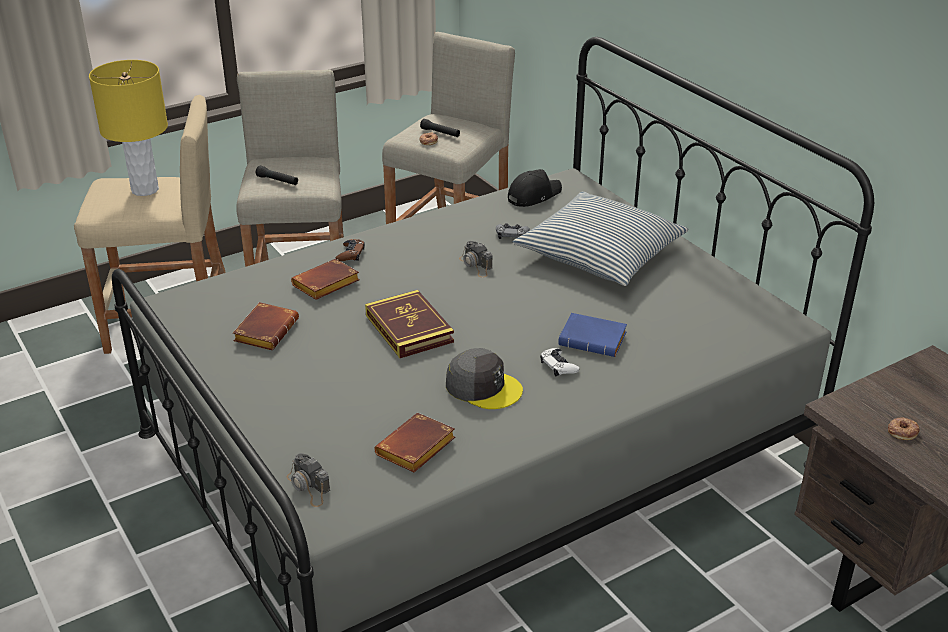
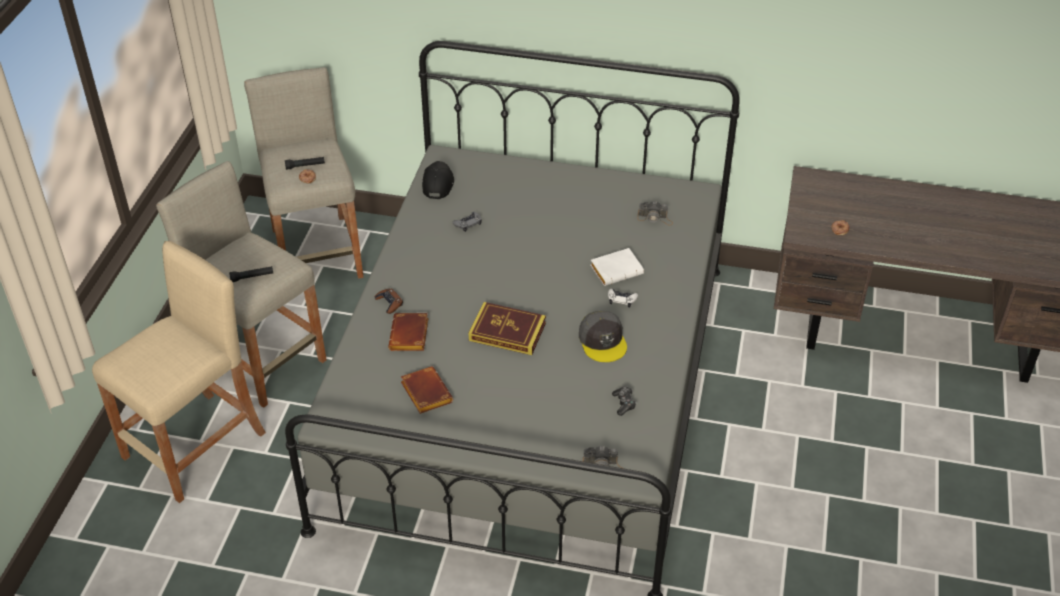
camera: 45 degrees left, 10 degrees up
(144, 190) = (161, 347): yellow table lamp -> none
(416, 450) = (624, 403): brown book -> game controller
(476, 265) = (480, 260): camera -> camera (655, 218)
(483, 387) = (603, 341): grey cap -> grey cap turned 90 degrees clockwise
(594, 340) = (617, 269): blue book -> white book
(600, 253) = (539, 205): pillow -> none

